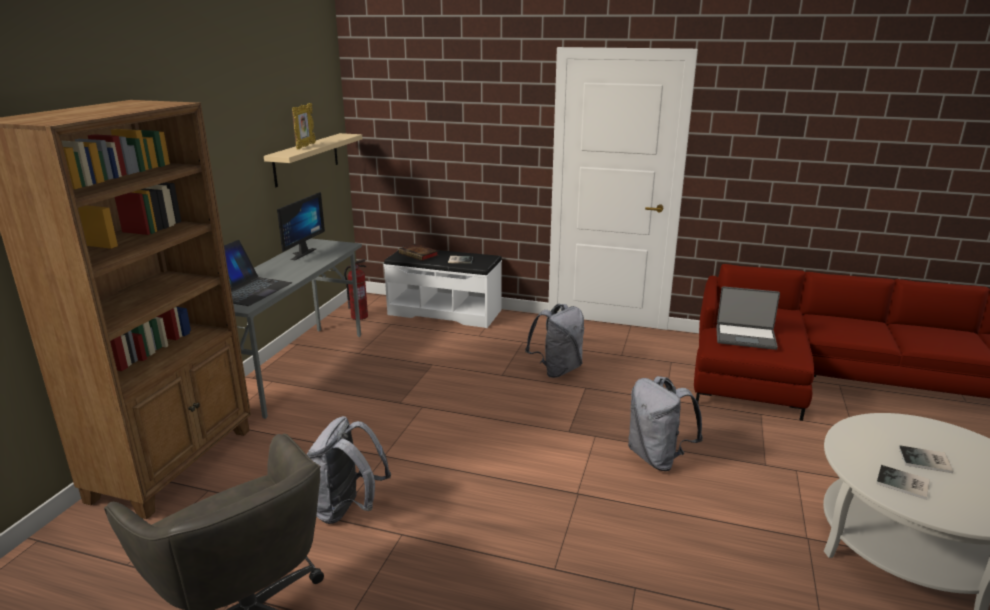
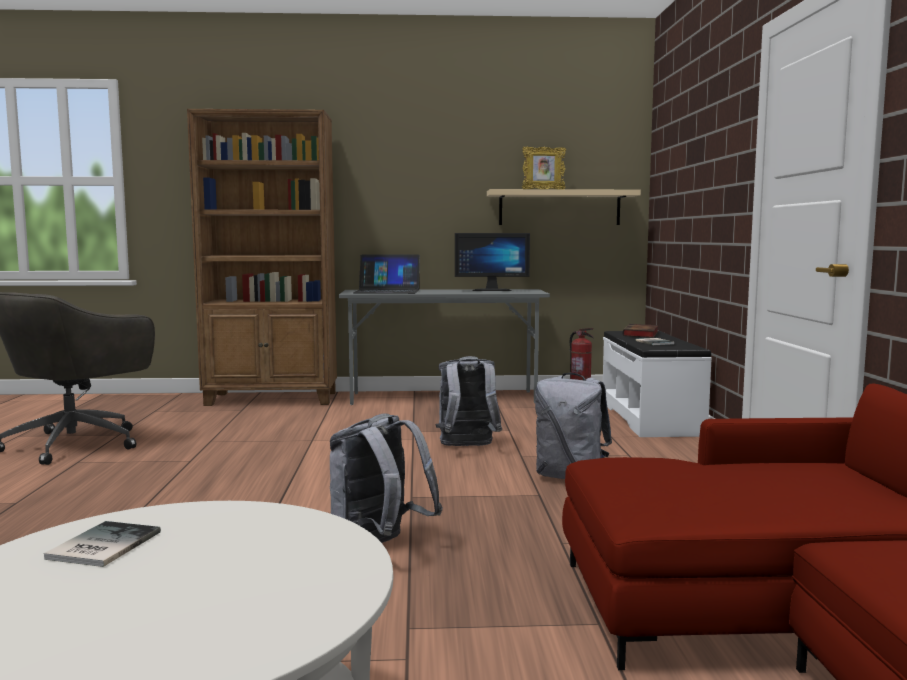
camera: 70 degrees right, 15 degrees down
(348, 509) = (224, 442): grey backpack -> grey backpack (467, 447)
(745, 337) = (666, 471): laptop -> none
(926, 461) = (182, 571): book -> none

